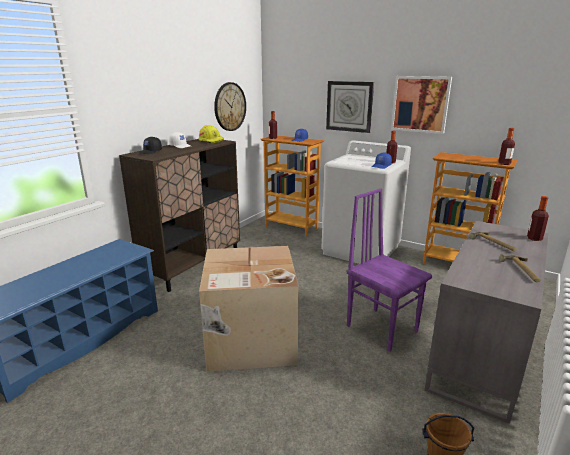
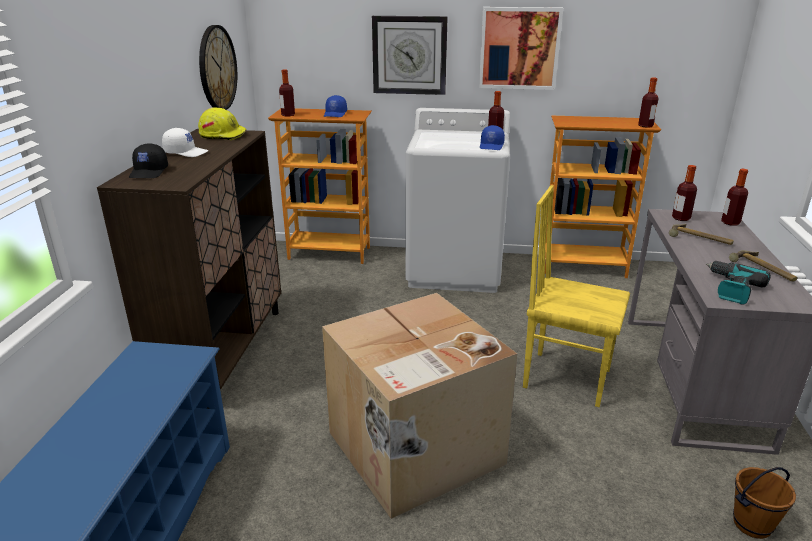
camera: 25 degrees left, 5 degrees up
(382, 328) = (566, 377): purple chair -> yellow chair
(476, 276) = (731, 288): none -> power drill
(494, 229) = (681, 218): none -> bottle

